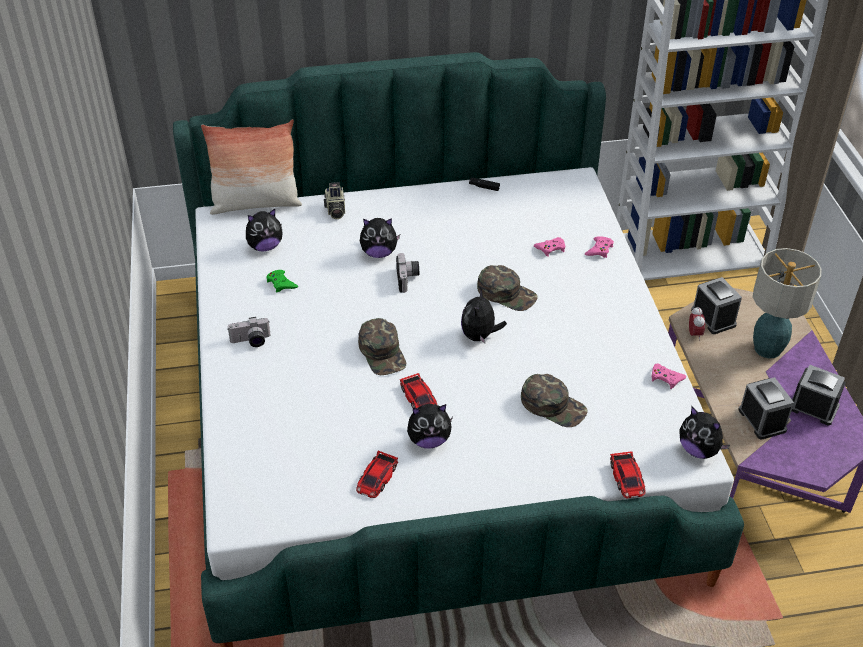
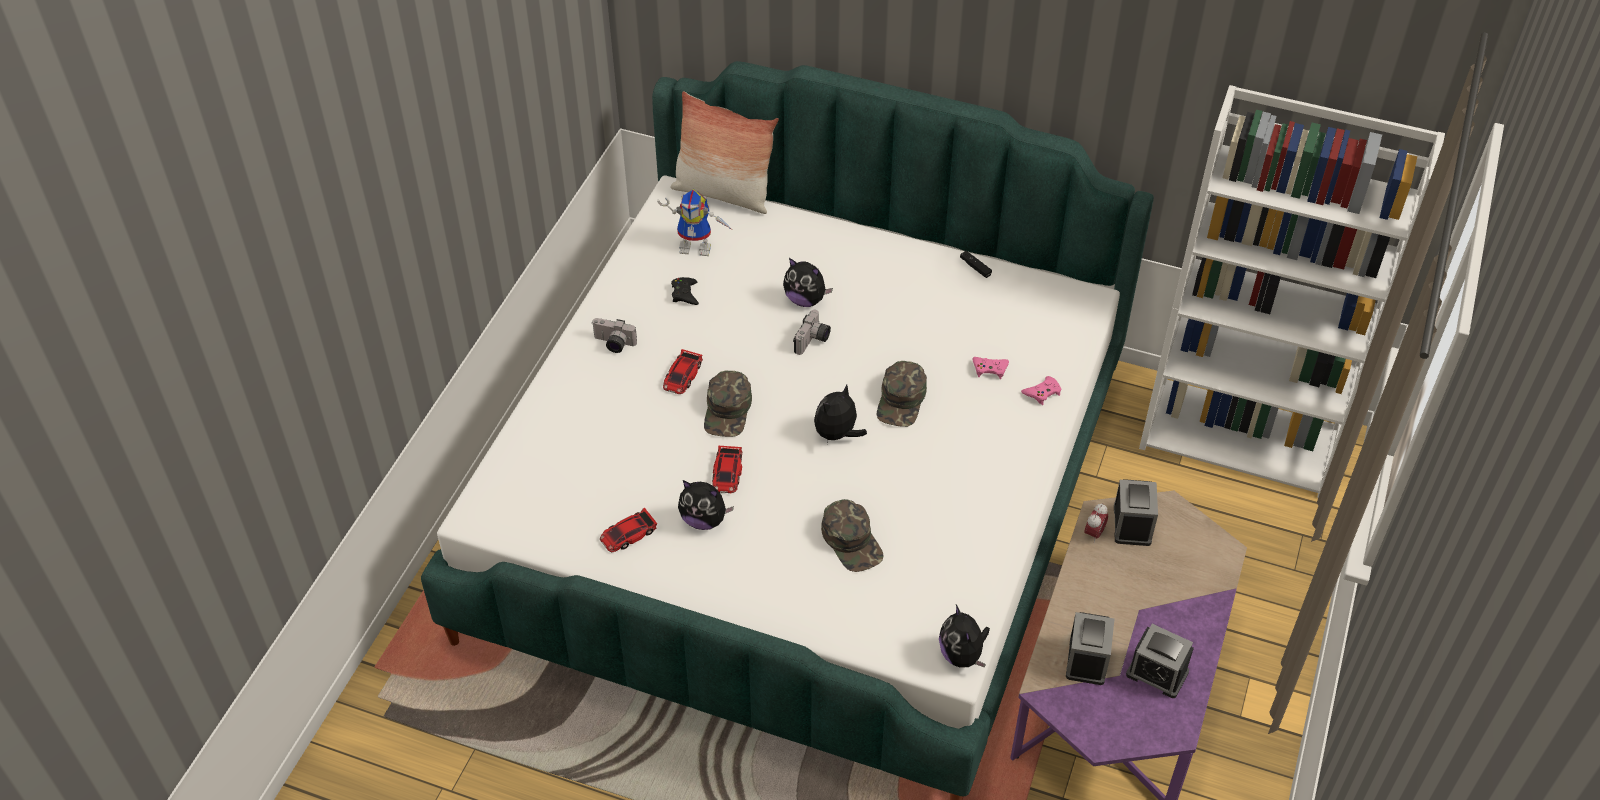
camera: 30 degrees right, 5 degrees up
(265, 246) = (698, 246): plush toy -> toy robot
(281, 283) = (685, 294): green game controller -> black game controller
(335, 210) = (797, 232): camera -> none
(507, 293) = (902, 400): green cap -> green cap turned 45 degrees clockwise
(627, 478) = (863, 648): toy car -> toy car (682, 376)
(666, 378) = (993, 566): pink game controller -> none
(767, 349) = (1162, 587): table lamp -> none
(813, 407) = (1157, 673): alarm clock -> alarm clock turned 150 degrees clockwise

